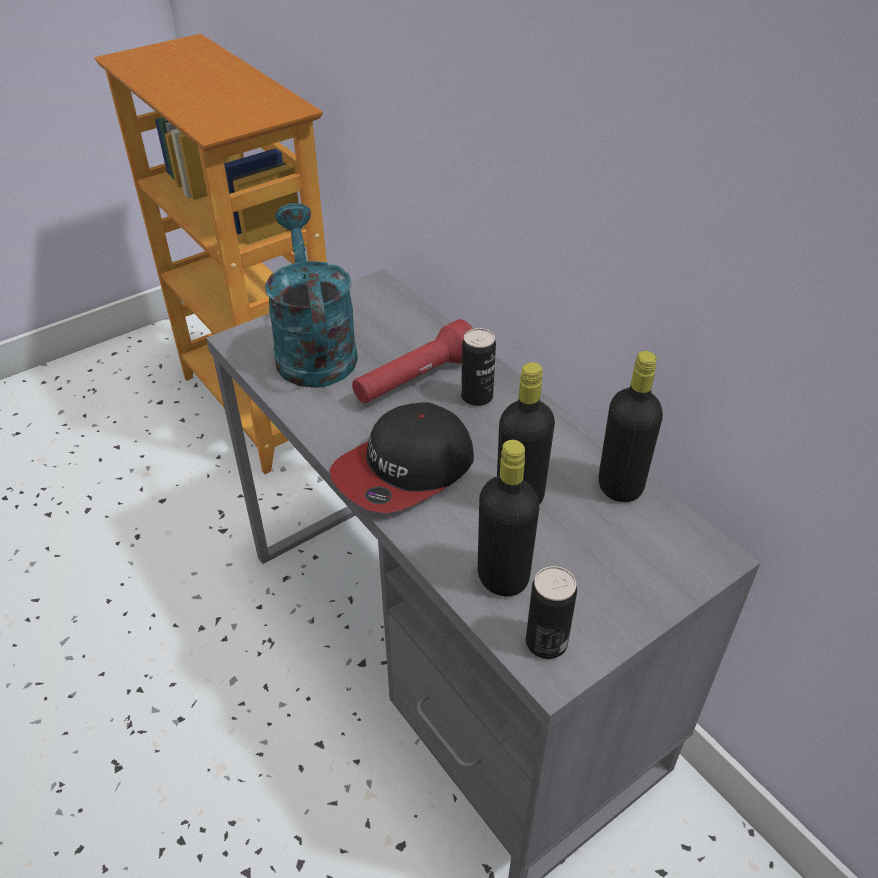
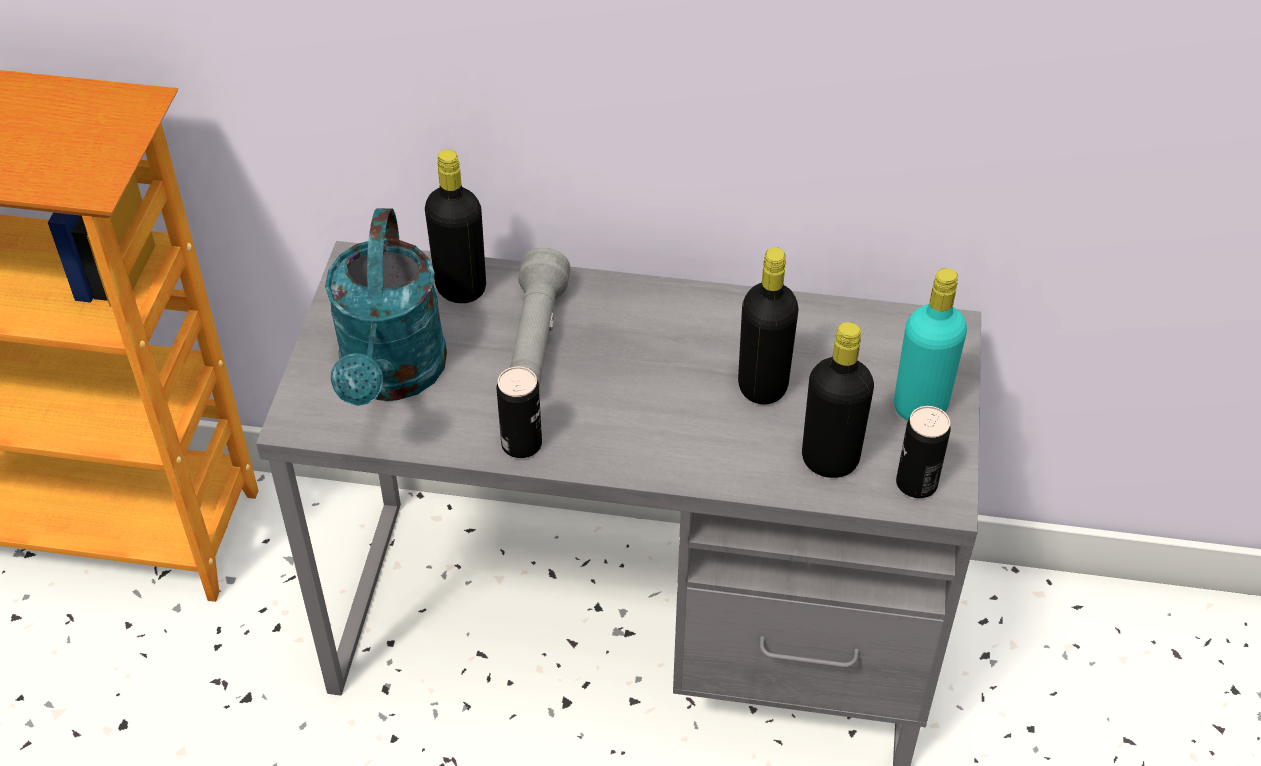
camera: 45 degrees left, 5 degrees up
(313, 348) = (391, 377): turquoise watering can -> turquoise watering can turned 120 degrees counterclockwise
(405, 470) = (642, 431): cap -> none
(415, 379) = (535, 341): red flashlight -> grey flashlight
(477, 397) = (612, 319): can -> can (521, 444)
(620, 486) = (823, 320): black bottle -> black bottle (461, 288)
(620, 592) = (920, 406): none -> turquoise bottle

